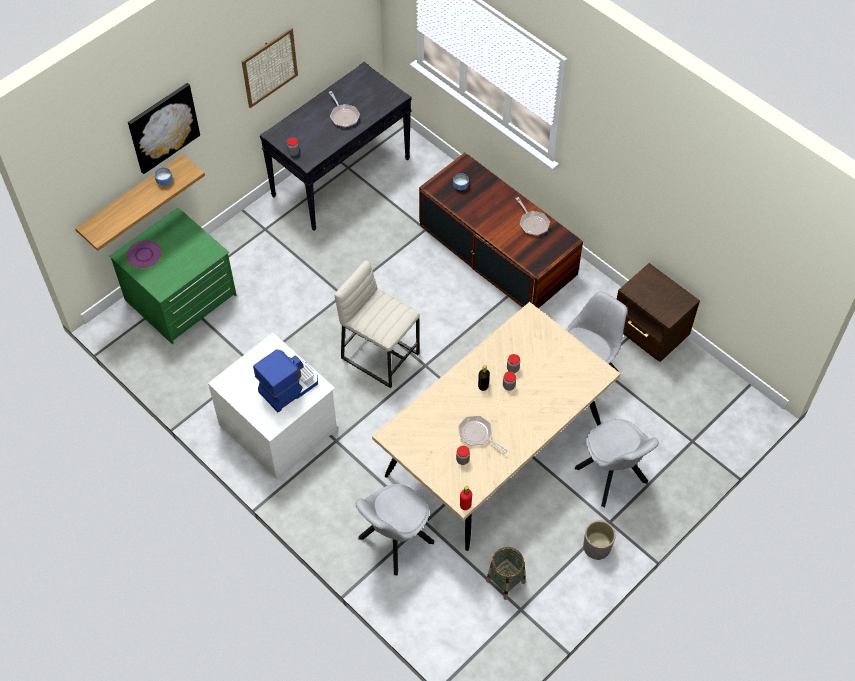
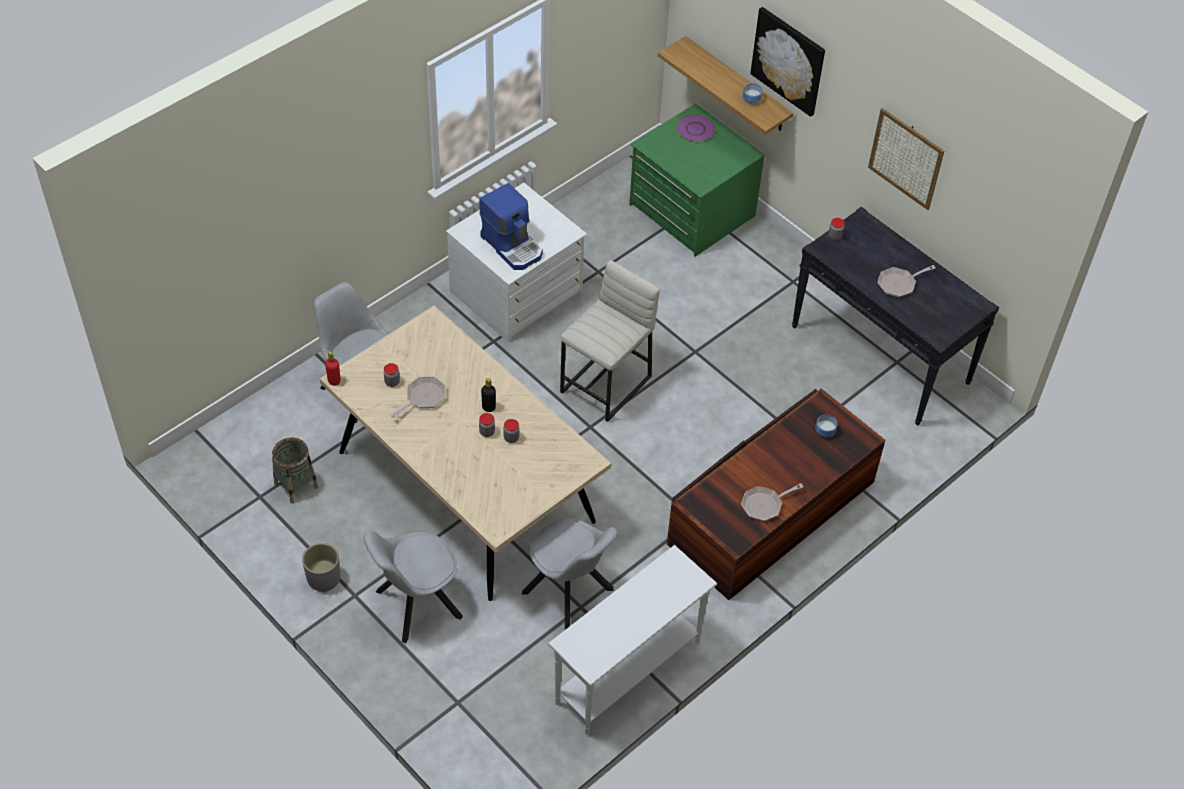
camera: 90 degrees right, 5 degrees down
(649, 334) = (628, 674): brown nightstand -> white console table

